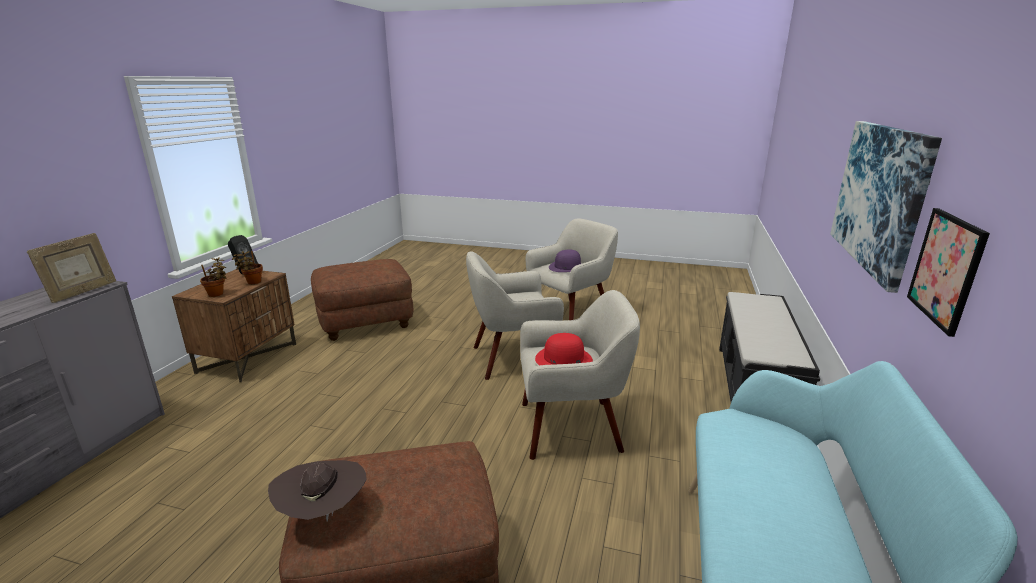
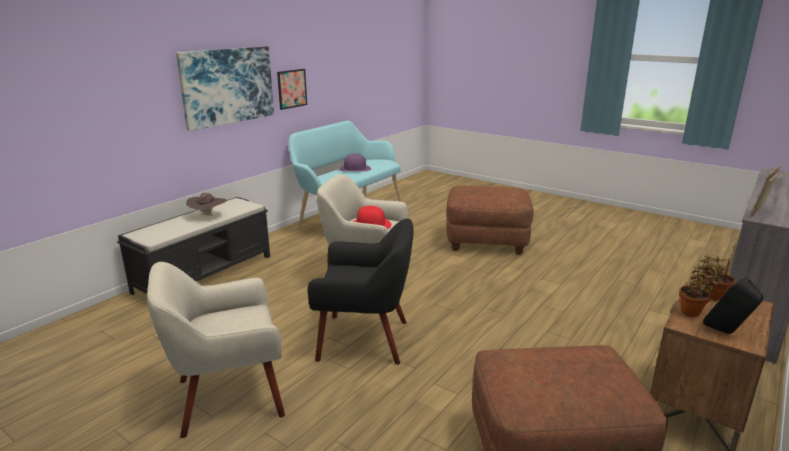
camera: 160 degrees left, 0 degrees up
(323, 512) = (515, 190): brown hat -> brown hat (208, 216)
(512, 358) = (365, 339): beige armchair -> black armchair
(567, 267) = (233, 322): purple hat -> purple hat (355, 168)

